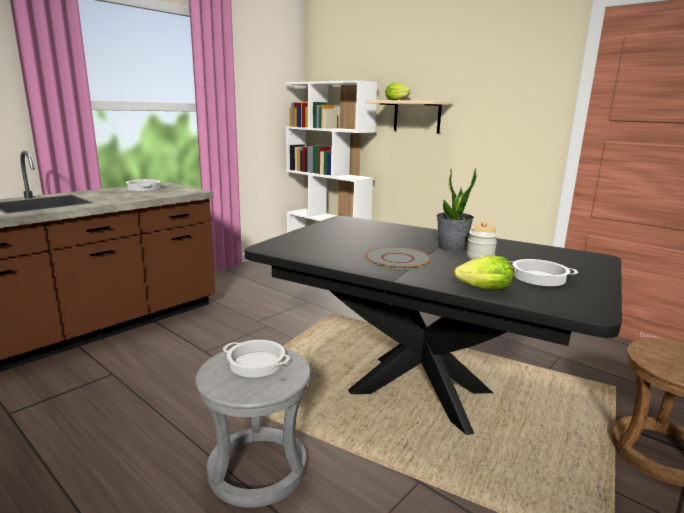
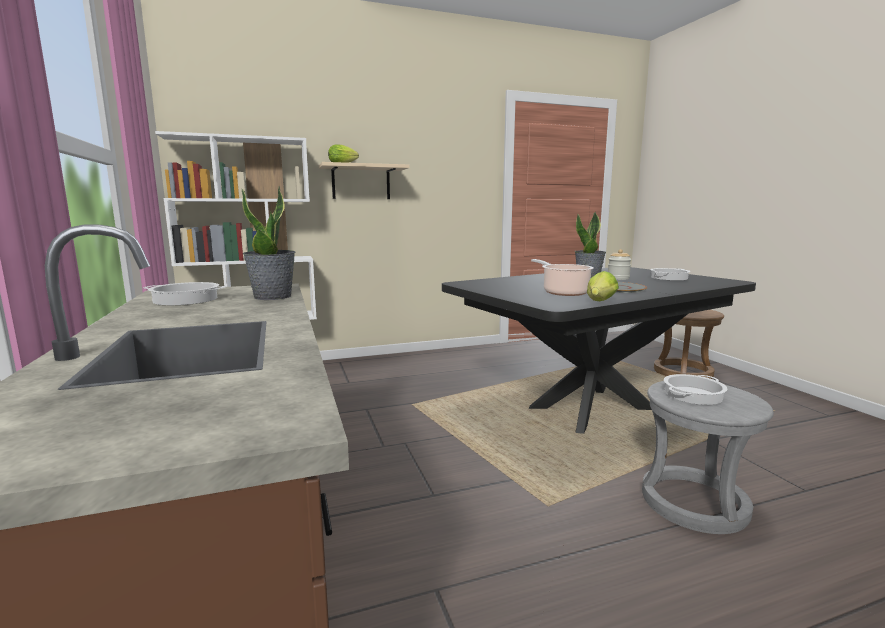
camera: 60 degrees left, 5 degrees down
(160, 195) = (273, 297): none -> potted plant
(340, 245) = (563, 292): none -> cooking pot
(480, 289) = (694, 286): lettuce -> lettuce (599, 302)

